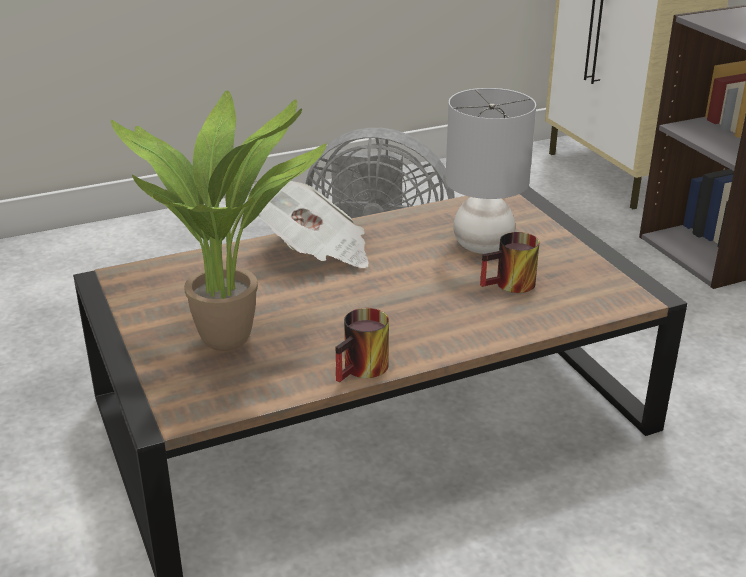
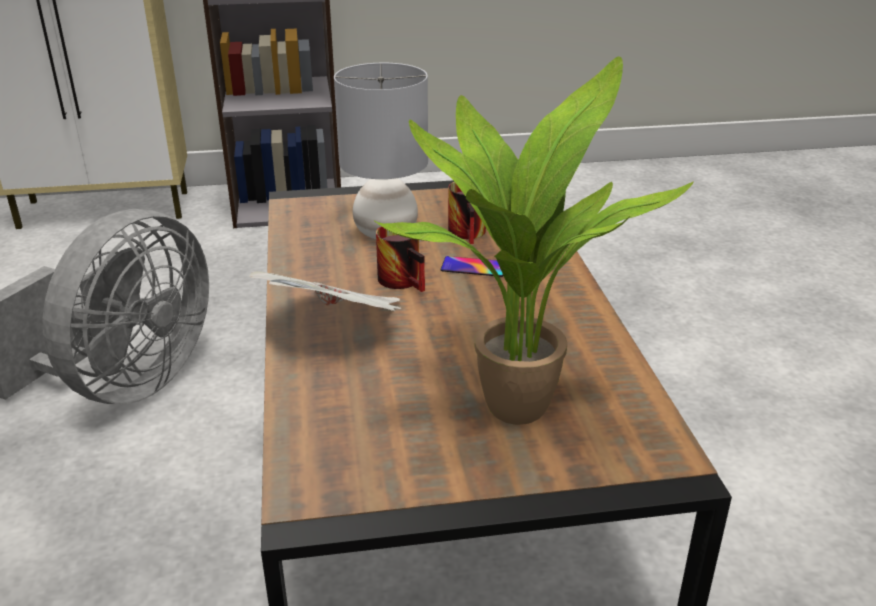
camera: 75 degrees left, 0 degrees up
(364, 370) = (600, 328): mug -> mug (406, 280)
(443, 295) = (473, 267): none -> phone

